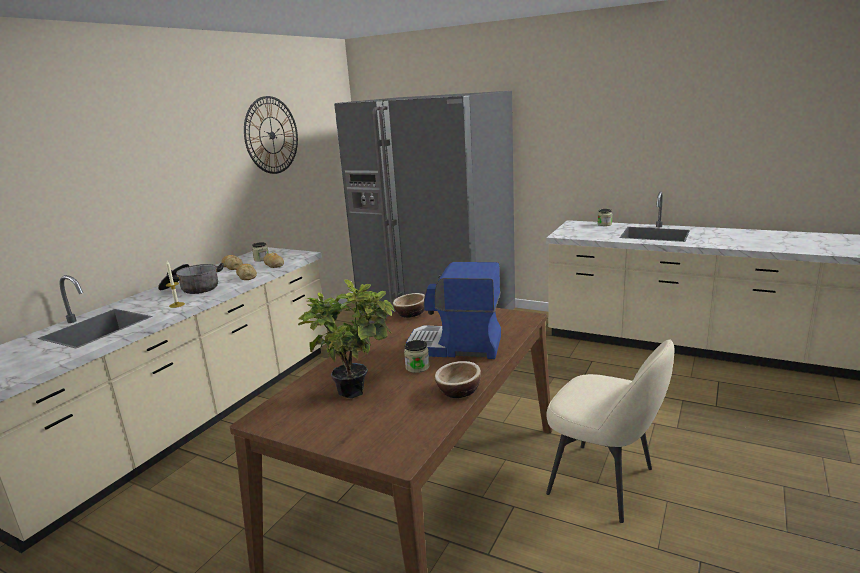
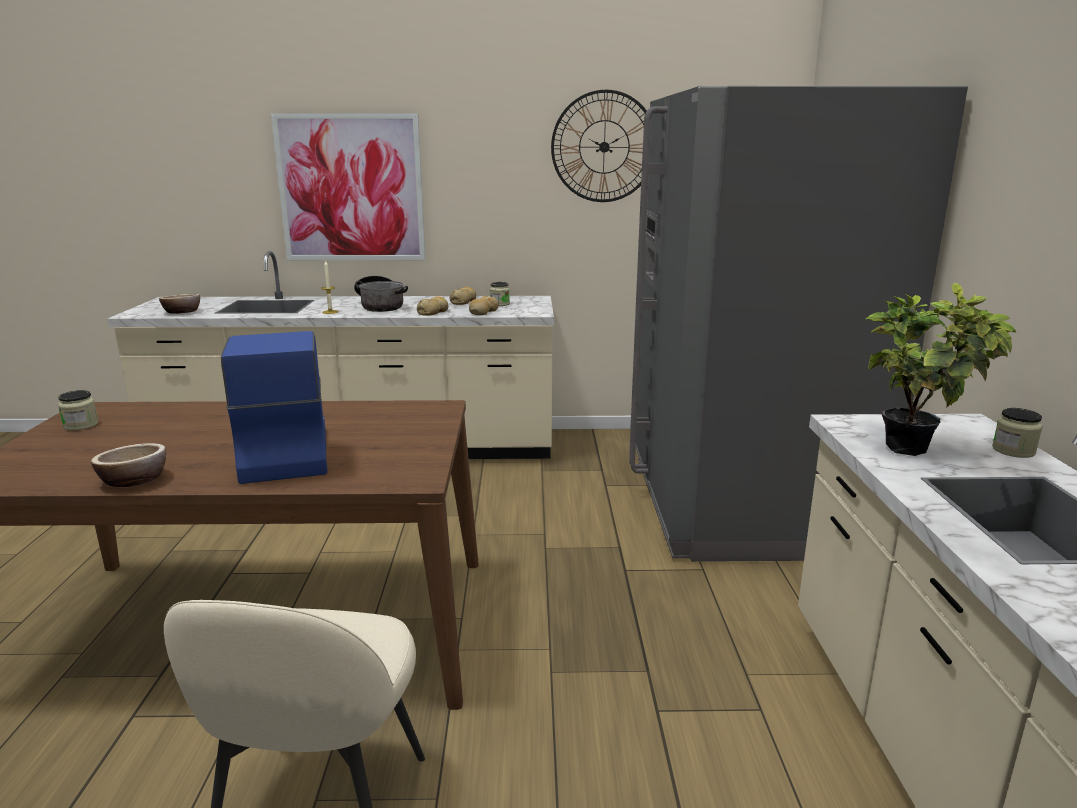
camera: 60 degrees right, 0 degrees up
(111, 198) = (351, 188): none -> picture
(357, 389) = (150, 430): potted plant -> potted plant (917, 450)
(411, 314) = (396, 409): bowl -> bowl (182, 312)
(417, 367) = (211, 446): jar -> jar (81, 425)

